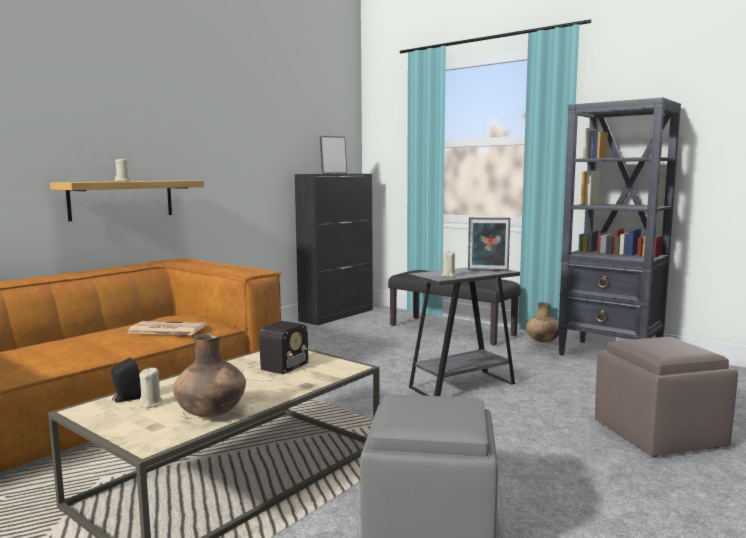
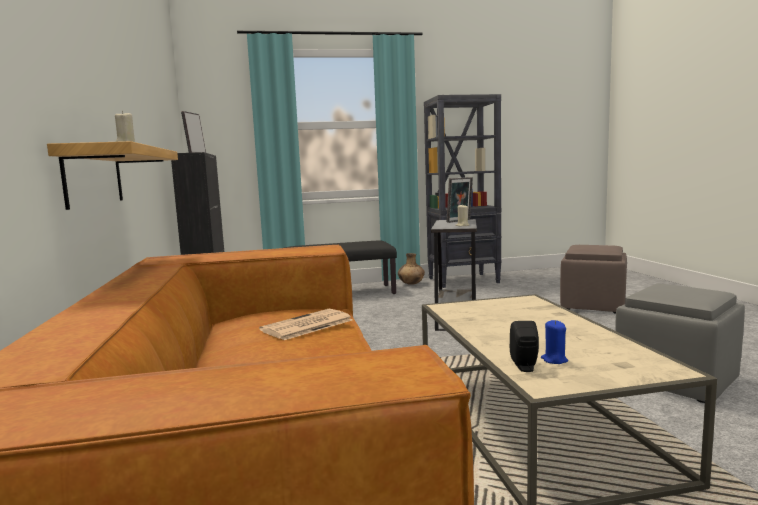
camera: 50 degrees left, 0 degrees up
(151, 404) = (554, 360): beige candle -> blue candle
(211, 414) = (606, 344): brown vase -> none
(272, 370) = (503, 316): radio -> none

